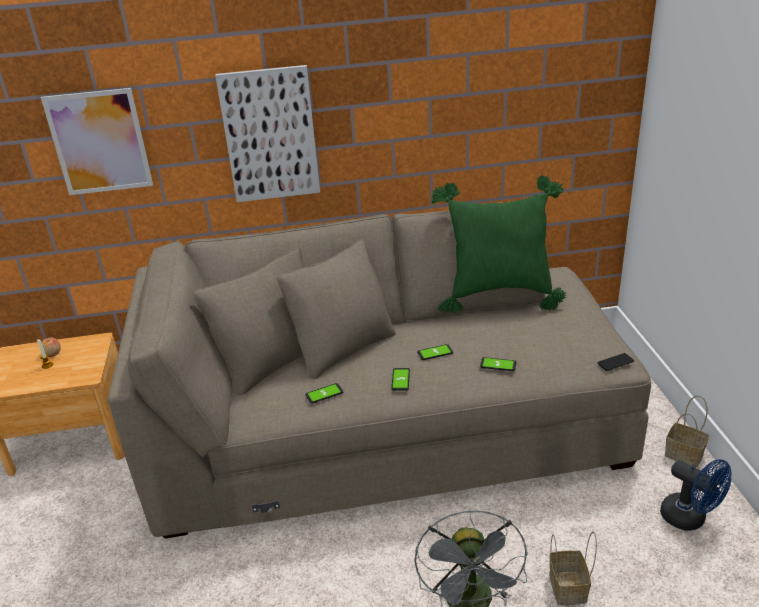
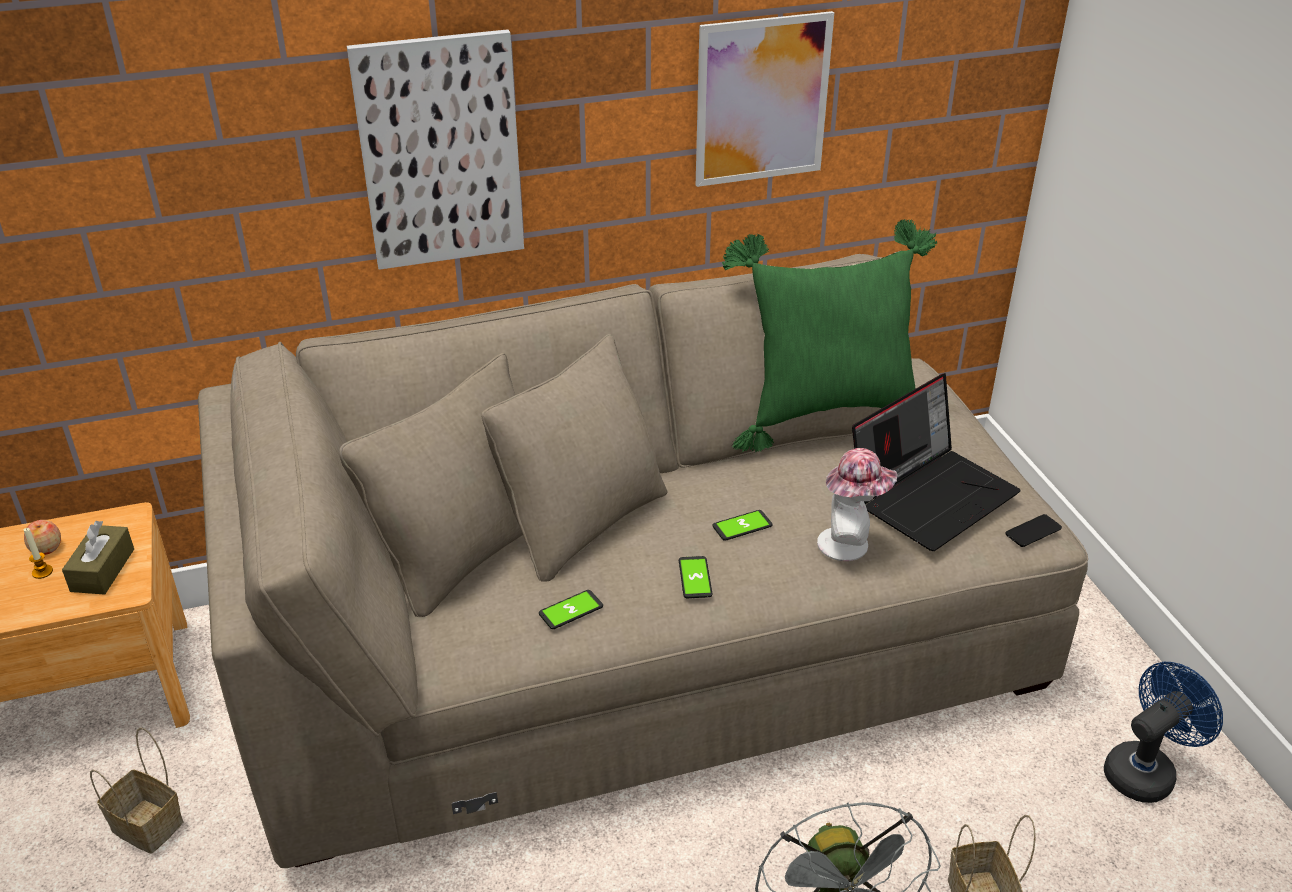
camera: 10 degrees left, 5 degrees up
(78, 365) = (102, 570): none -> brown tissue box
(99, 142) = (130, 169): picture -> picture (762, 100)
(498, 365) = (850, 544): phone -> hat
(555, 339) = (931, 494): none -> laptop
(685, 454) = (1122, 663): basket -> basket (150, 826)
(690, 519) = (1145, 770): blue fan -> blue fan turned 75 degrees counterclockwise

